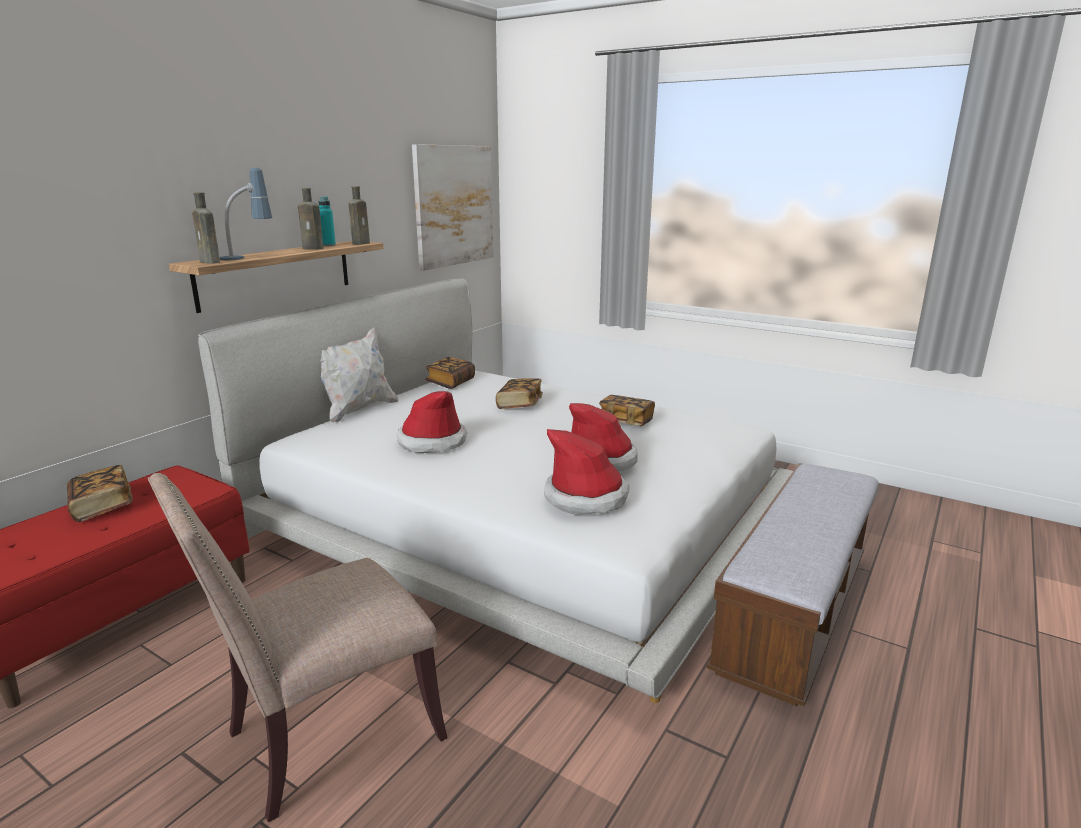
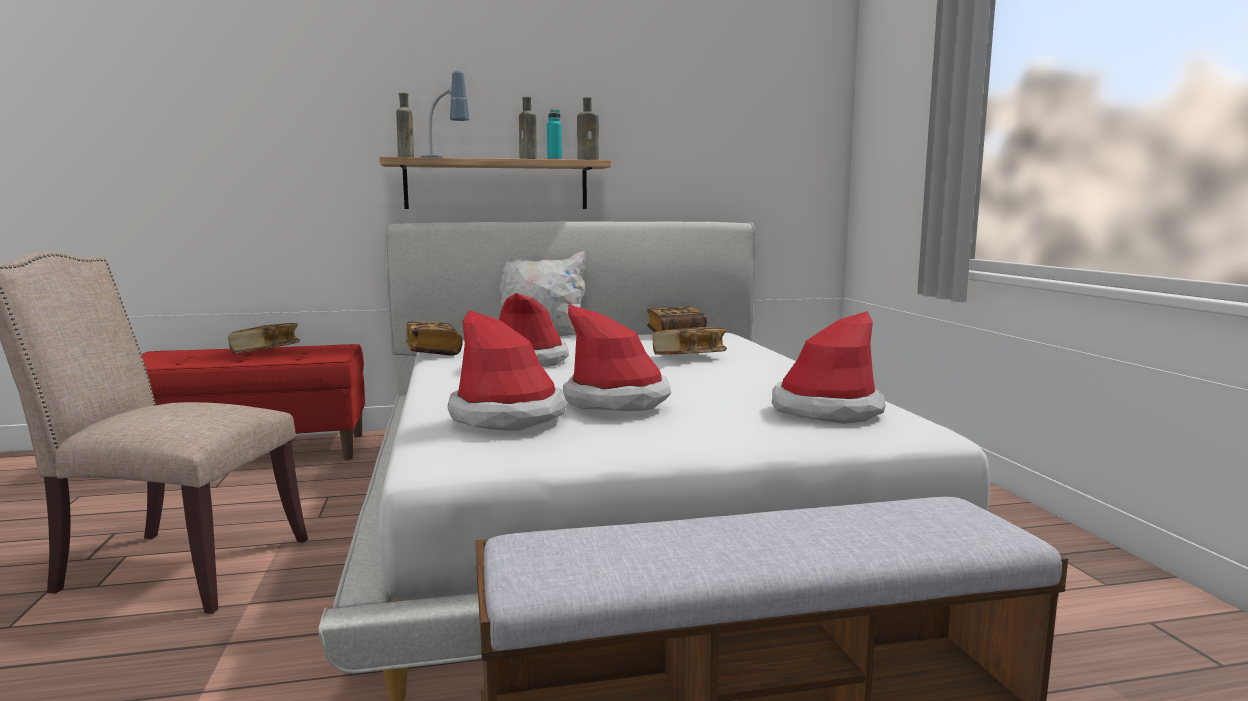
camera: 45 degrees right, 10 degrees down
(454, 206) = (763, 137): picture -> none
(626, 422) = (761, 388): book -> book (433, 352)
(690, 429) = (826, 410): none -> hat

